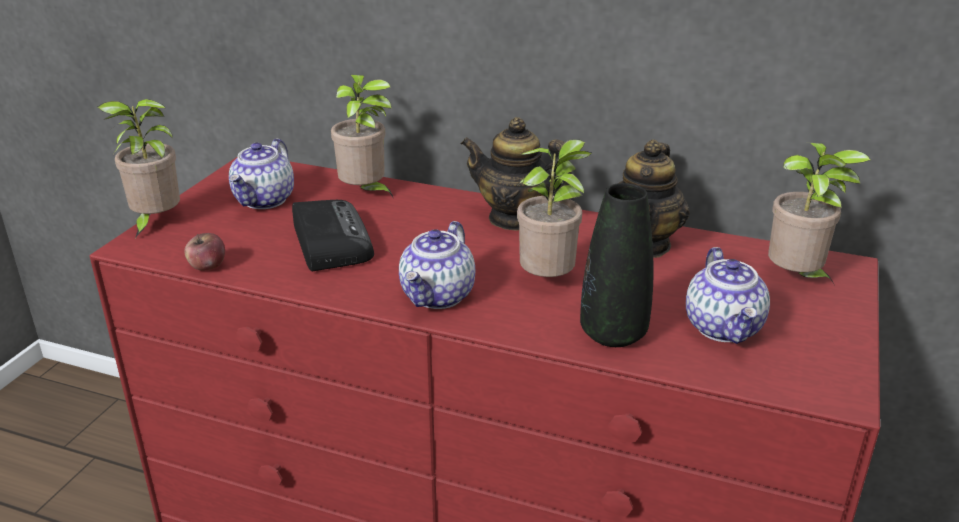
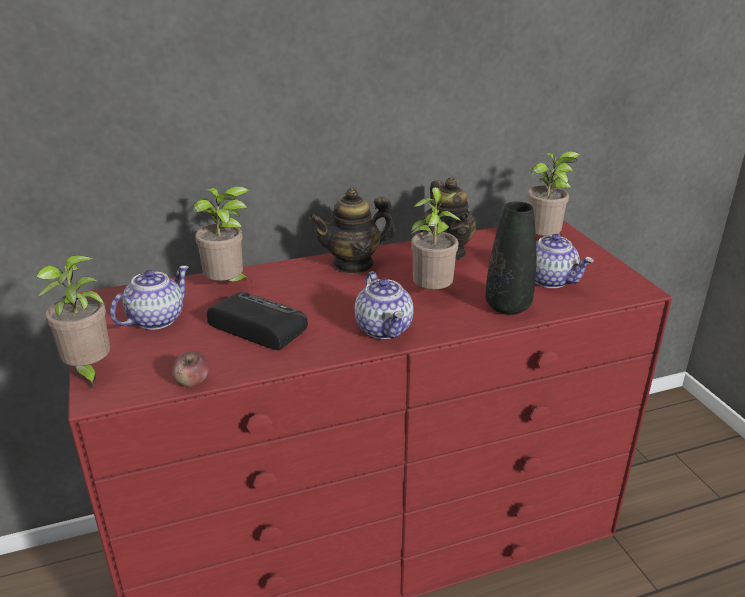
camera: 40 degrees left, 0 degrees up
(265, 200) = (156, 319): teapot -> teapot turned 120 degrees counterclockwise

